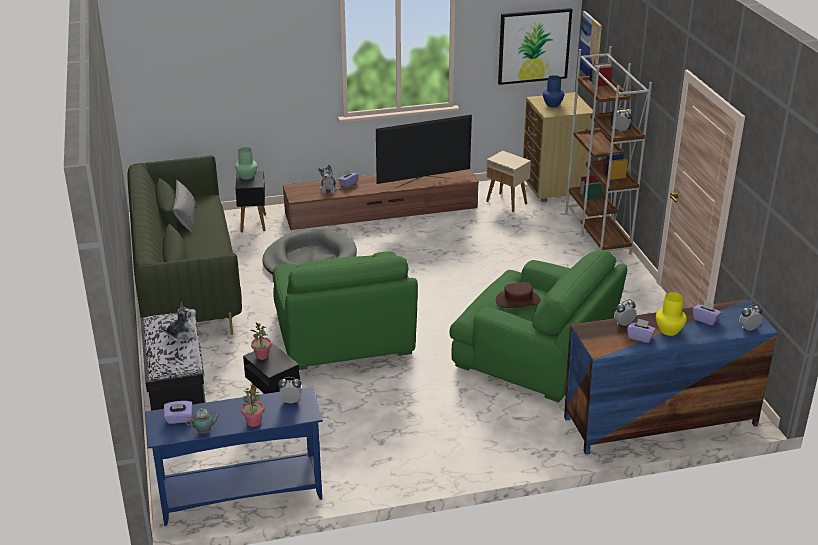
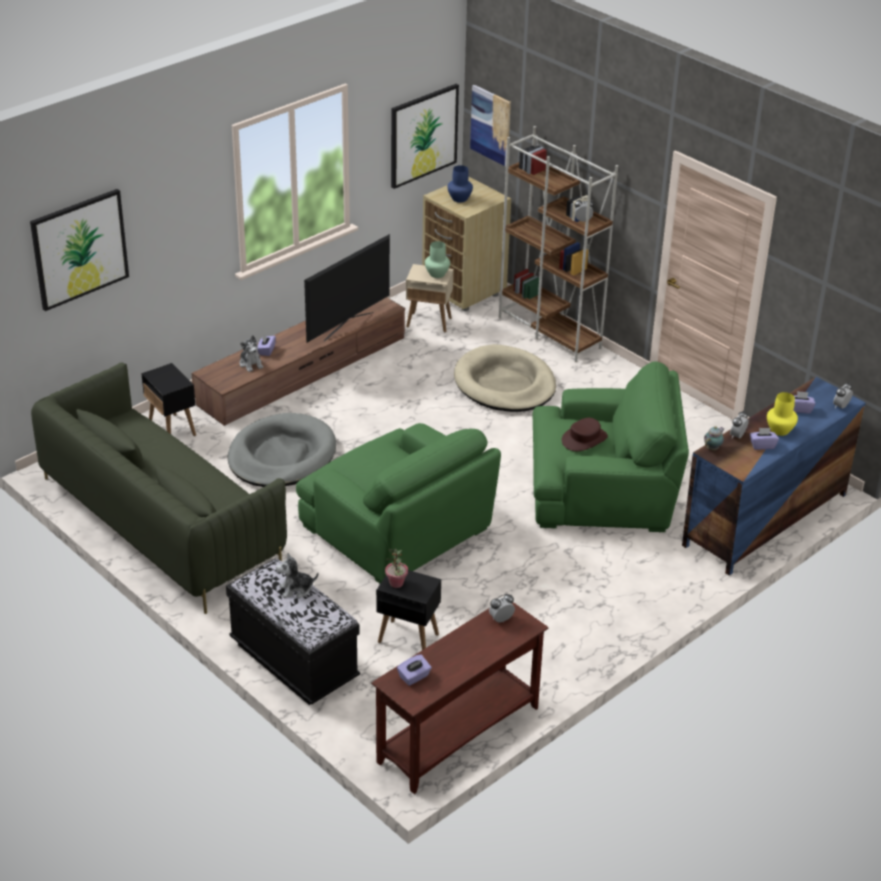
camera: 30 degrees left, 5 degrees up
(181, 335) = (296, 589): plush toy -> plush toy turned 150 degrees counterclockwise
(186, 218) = (141, 450): grey pillow -> none
(190, 57) = (79, 249): none -> picture
(205, 431) = (452, 679): teapot -> teapot (713, 448)
(240, 495) = (458, 735): blue console table -> brown console table
(247, 176) = (161, 375): green vase -> green vase (437, 274)
(253, 422) = (488, 653): potted plant -> none
(526, 258) = (505, 384): none -> beige dog bed

